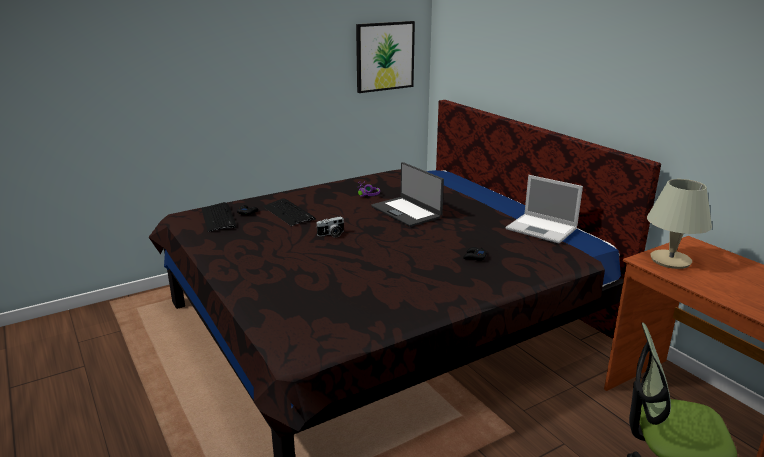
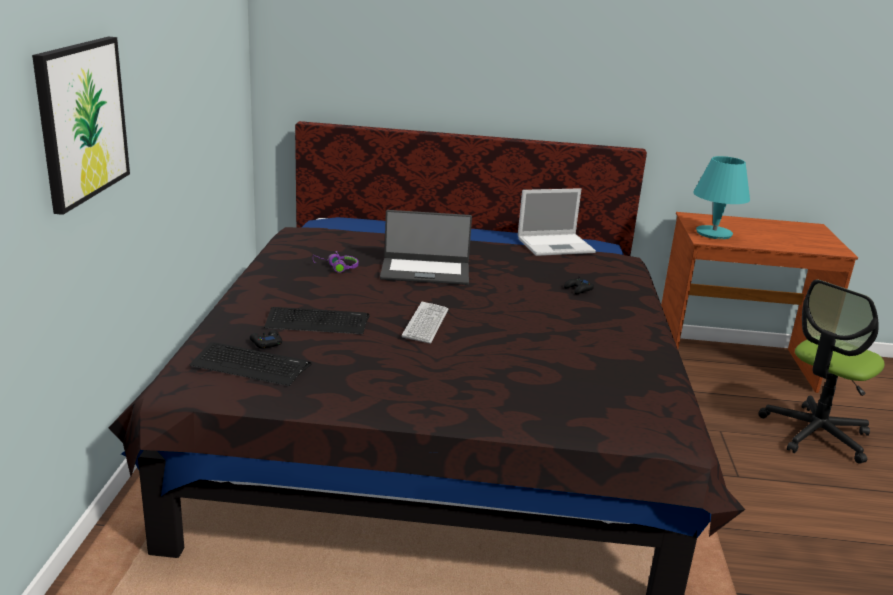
camera: 55 degrees left, 0 degrees up
(331, 234) = (425, 323): camera -> keyboard
(384, 56) = (226, 68): picture -> picture (82, 121)
(670, 260) = (713, 233): beige table lamp -> turquoise table lamp

